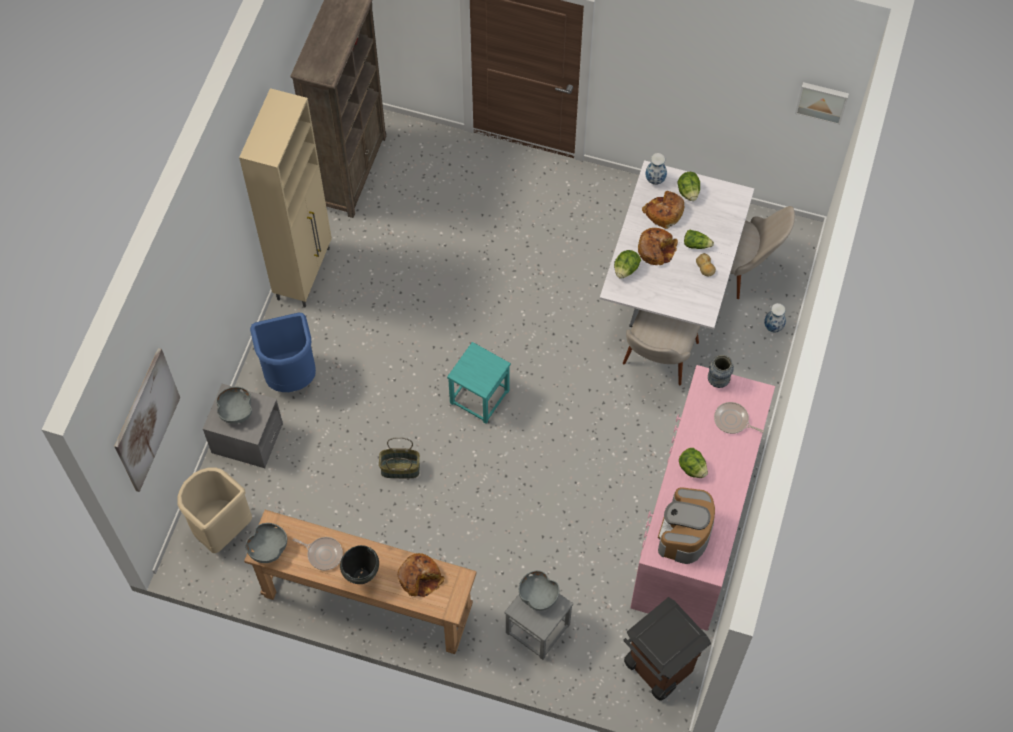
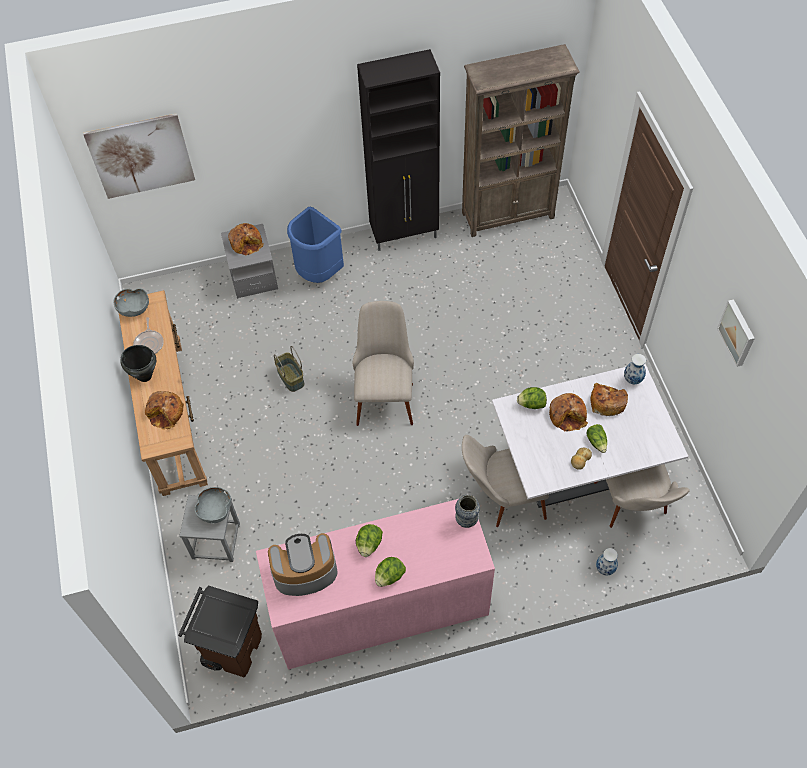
camera: 60 degrees right, 5 degrees down
(221, 529) = (176, 300): beige trash can -> none
(236, 411) = (246, 242): grey bowl -> bread
(304, 273) = (405, 235): beige cabinet -> black cabinet
(479, 396) = (385, 394): turquoise stool -> beige chair
(688, 192) = (641, 409): lettuce -> lettuce (389, 576)
(733, 420) = (436, 552): frying pan -> none
(822, 101) = (779, 428): picture -> picture (738, 332)

